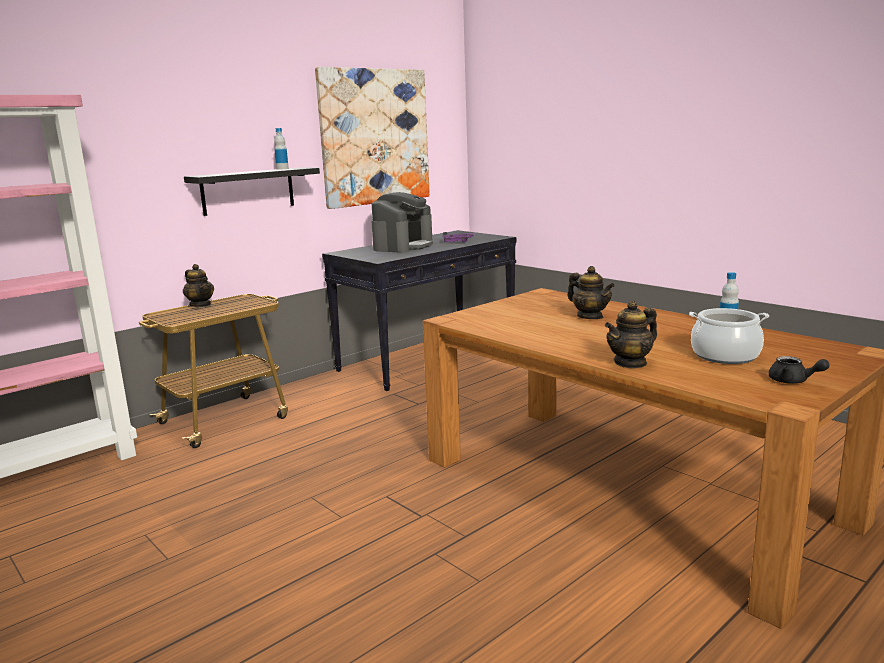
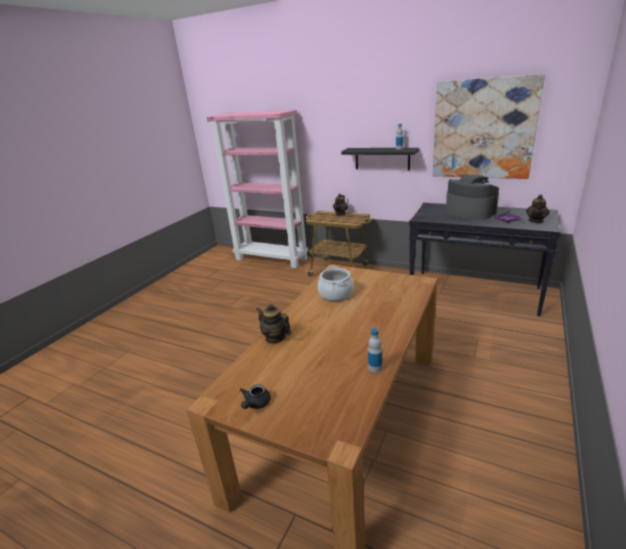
camera: 70 degrees right, 10 degrees up
(403, 246) = (469, 212): coffee machine -> coffee machine turned 135 degrees counterclockwise
(590, 317) = (370, 308): teapot -> teapot (536, 221)
(725, 355) = (303, 371): cooking pot -> cooking pot (336, 294)

